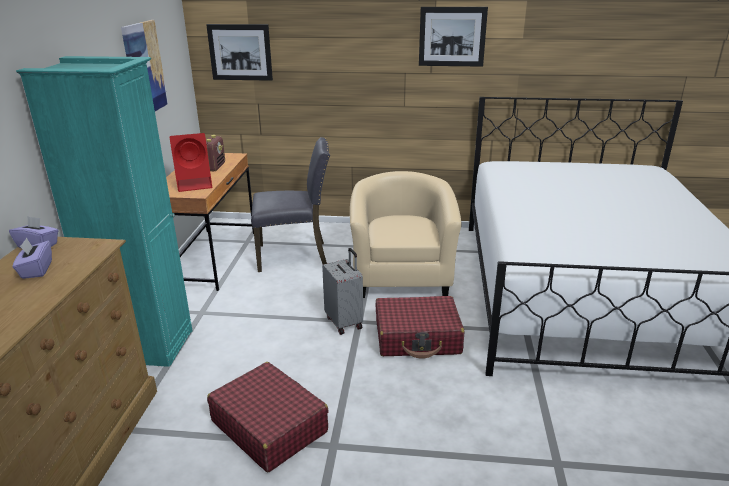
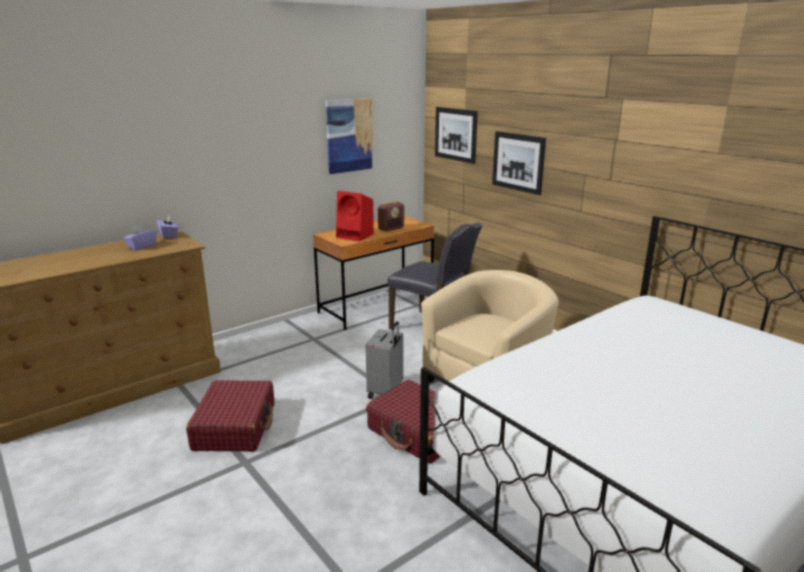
camera: 45 degrees right, 5 degrees down
(148, 345) = (257, 344): turquoise cabinet -> none
(452, 36) = (634, 141): picture -> picture (518, 162)

